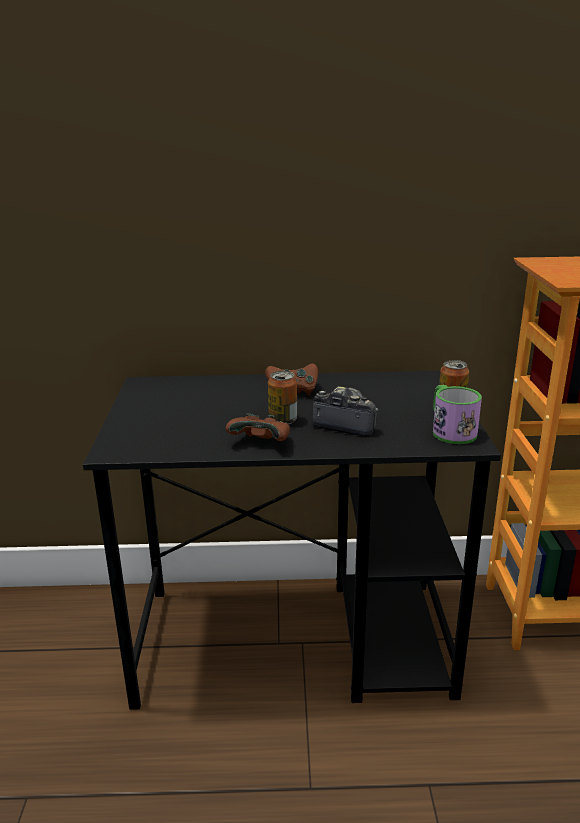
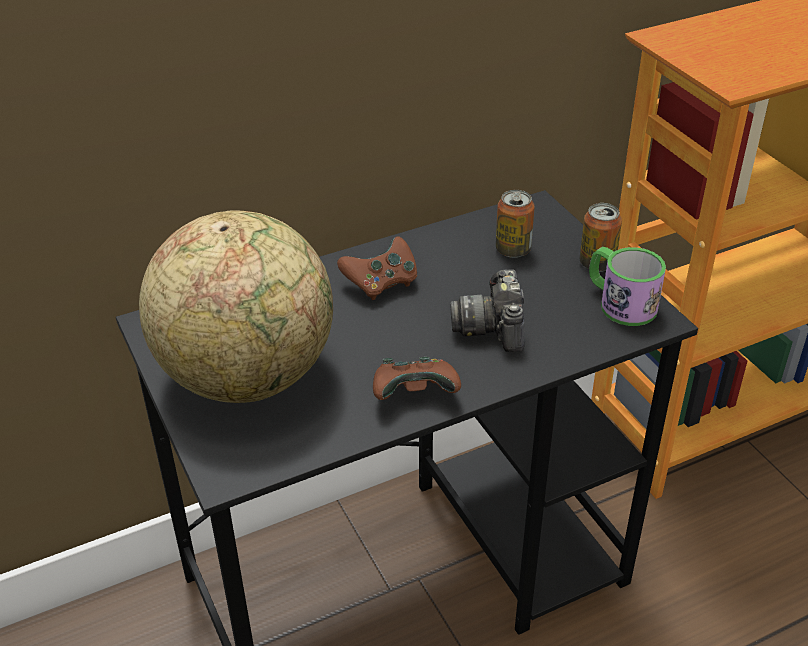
camera: 25 degrees left, 15 degrees up
(170, 414) = (248, 375): none -> globe
(283, 421) = (410, 345): can -> can (513, 250)
(346, 424) = (493, 327): camera -> camera turned 90 degrees counterclockwise

